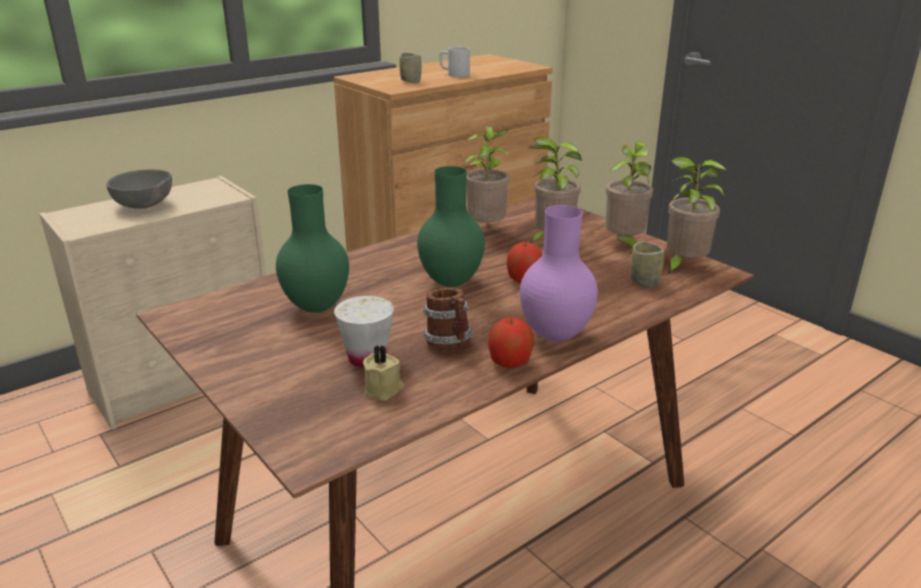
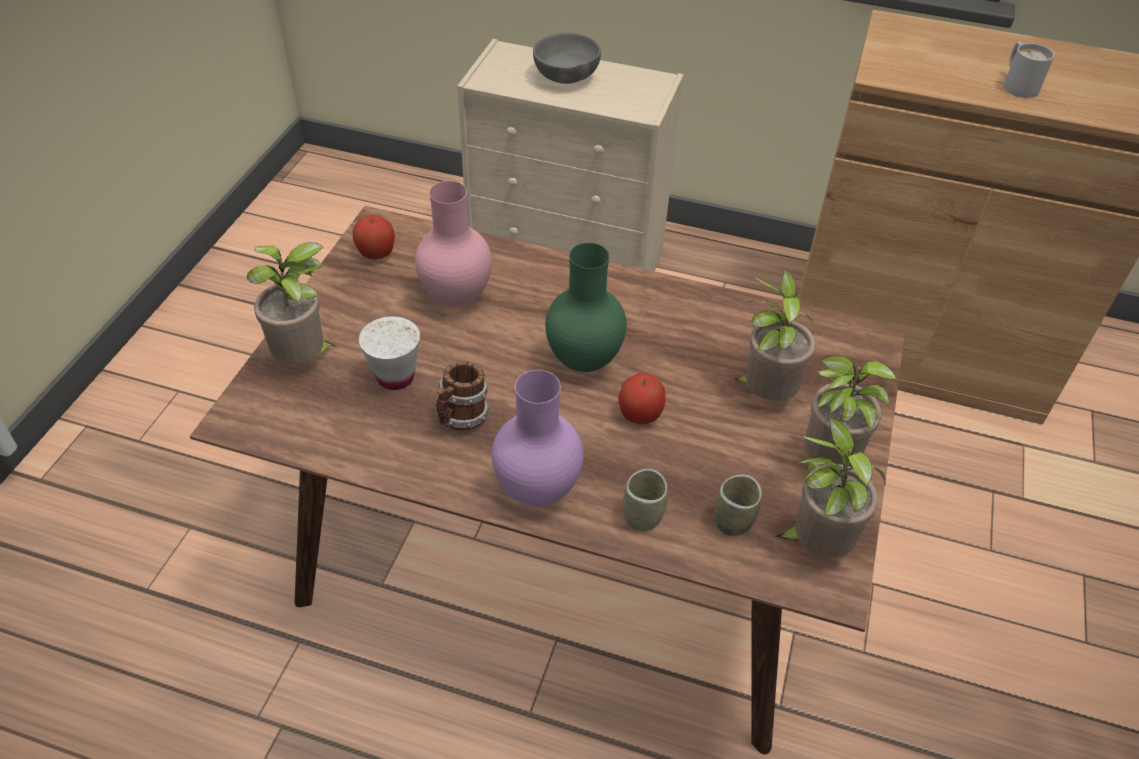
camera: 55 degrees right, 20 degrees up
(318, 307) = (457, 299): green vase -> pink vase
(384, 389) = (353, 414): beige candle -> none
(411, 81) = (931, 69): cup -> cup (642, 516)
(487, 229) = (743, 327): potted plant -> potted plant (305, 360)
(509, 363) = (457, 477): apple -> apple (376, 253)

